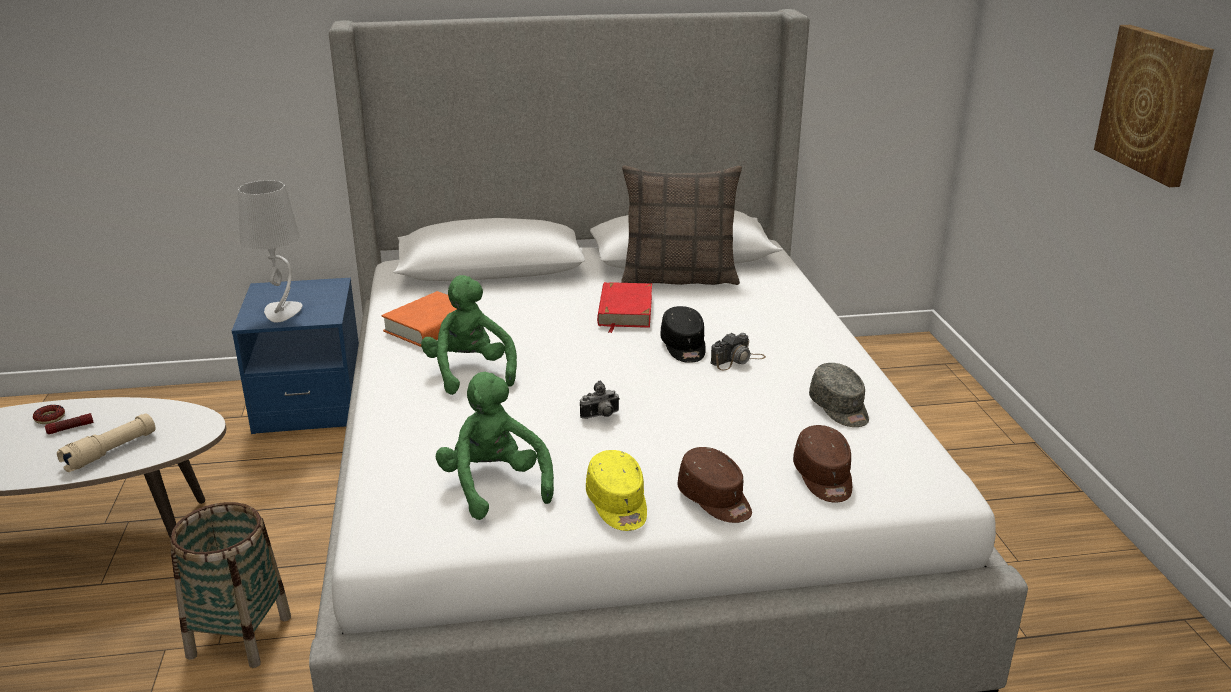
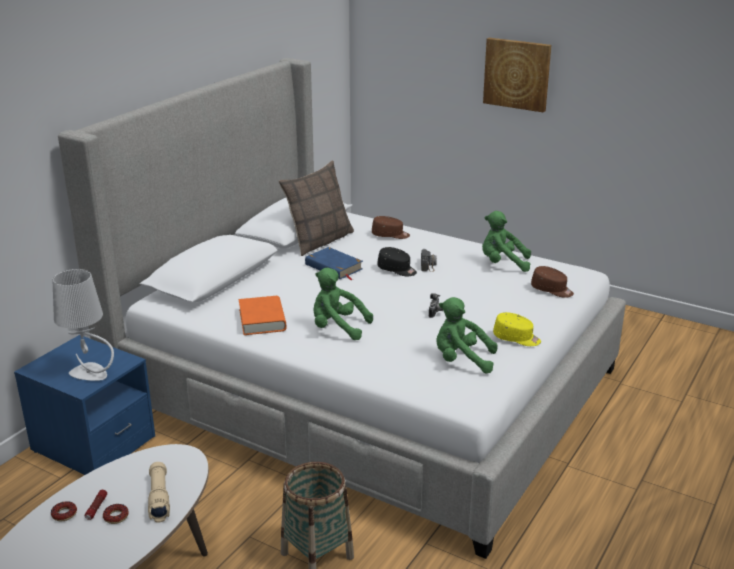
camera: 50 degrees left, 0 degrees up
(62, 444) = (116, 516): none -> donut
(624, 311) = (333, 267): red book -> blue book
(715, 500) = (539, 317): brown cap -> brown cap (390, 235)
(840, 409) = (502, 264): grey cap -> green plush toy

